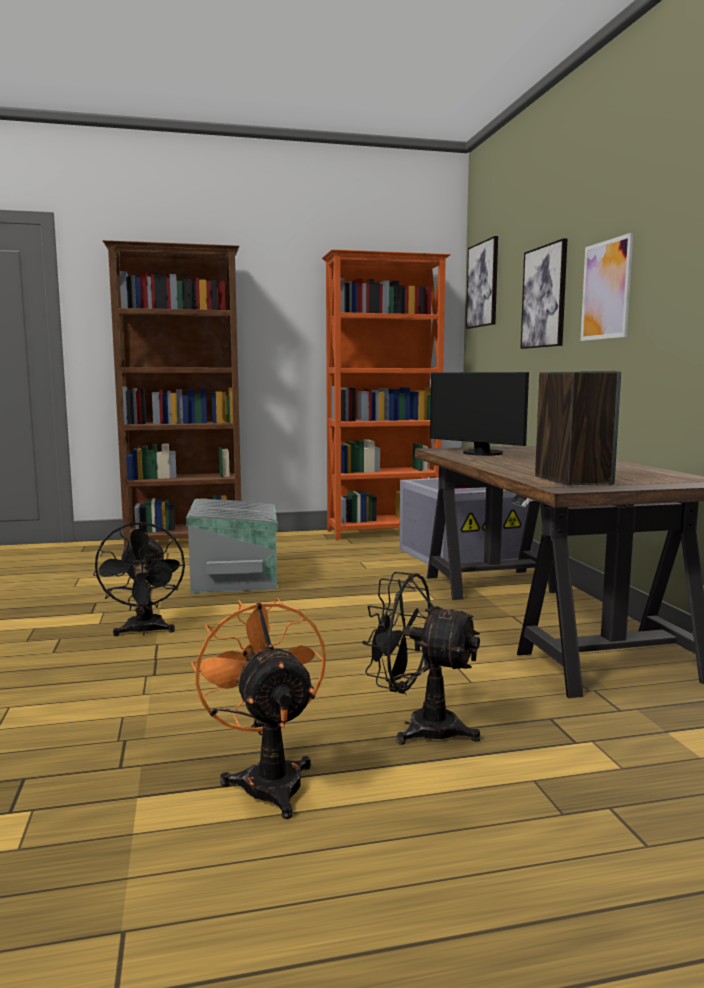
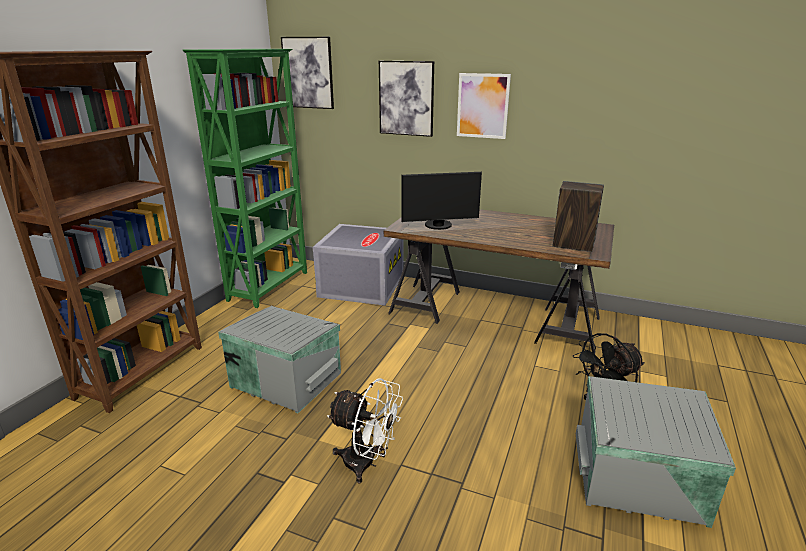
camera: 55 degrees left, 15 degrees up
(144, 631) = (366, 463): black fan -> white fan
(268, 778) = (640, 480): orange fan -> grey storage box
(384, 533) = (270, 286): orange bookcase -> green bookcase

